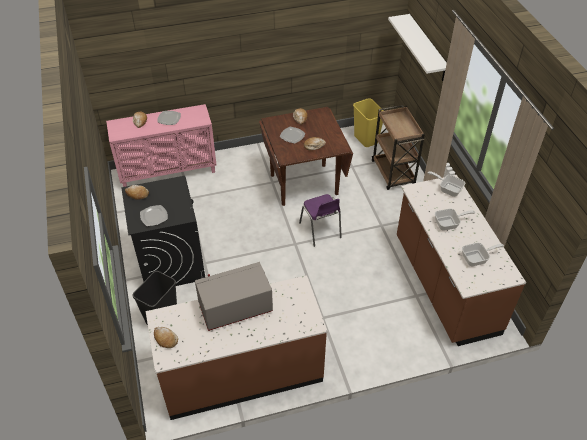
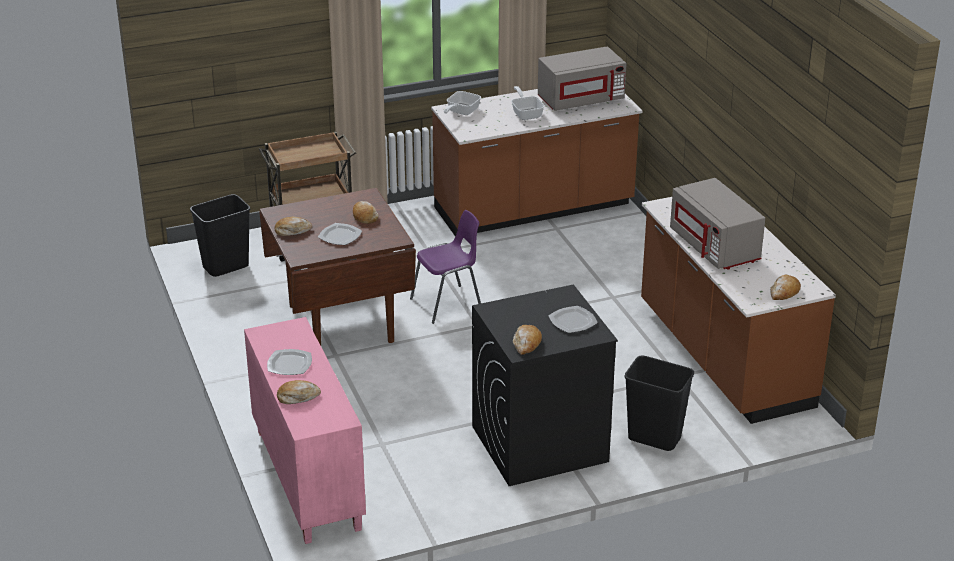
camera: 95 degrees left, 15 degrees down
(366, 139) = (226, 266): yellow trash can -> black trash can
(427, 48) = (239, 47): white shelf -> none
(477, 258) = (580, 100): frying pan -> grey microwave

